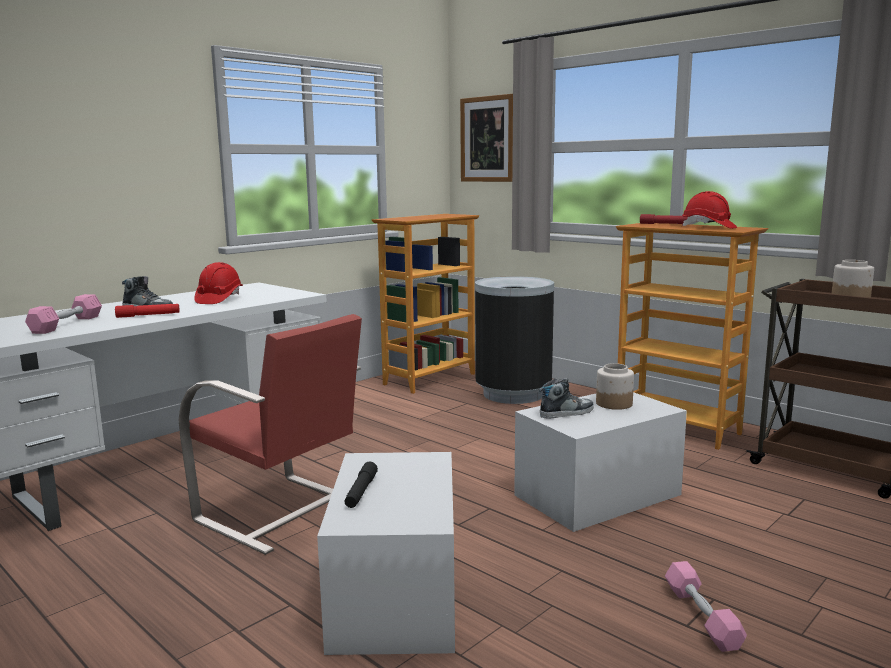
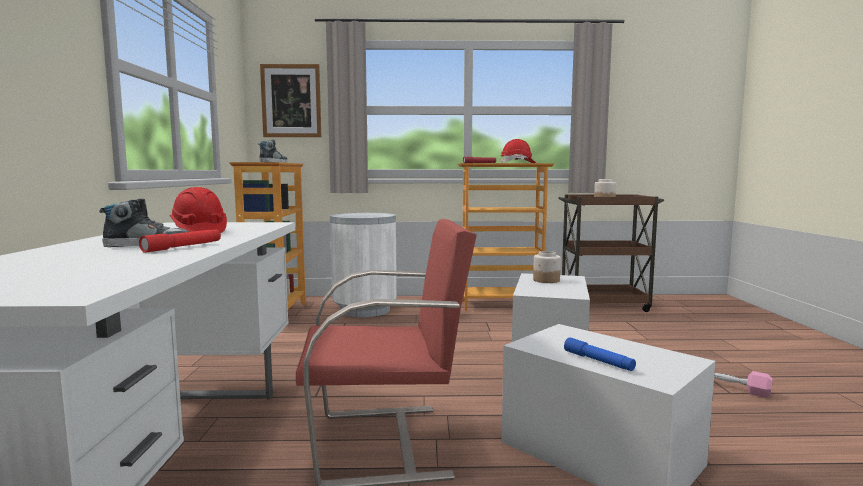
camera: 45 degrees left, 5 degrees down
(66, 324) = (99, 264): pink dumbbell -> none
(361, 491) = (598, 361): black flashlight -> blue flashlight
(513, 394) = (365, 310): black trash can -> white trash can
(566, 413) = (541, 289): shoe -> shoe (273, 162)

